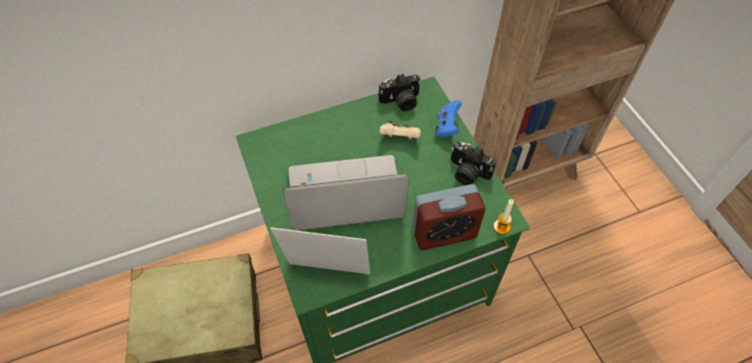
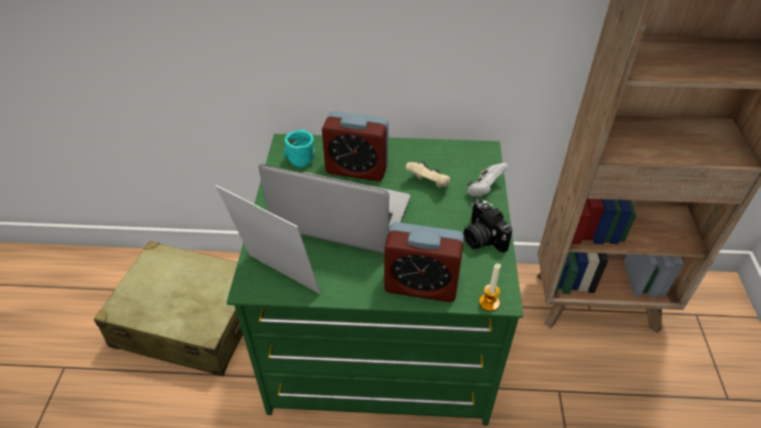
camera: 25 degrees right, 10 degrees down
(274, 150) = (300, 155): none -> turquoise mug
(332, 146) = (356, 169): none -> alarm clock
(401, 102) = (450, 153): camera -> none
(446, 127) = (484, 190): blue game controller -> white game controller

